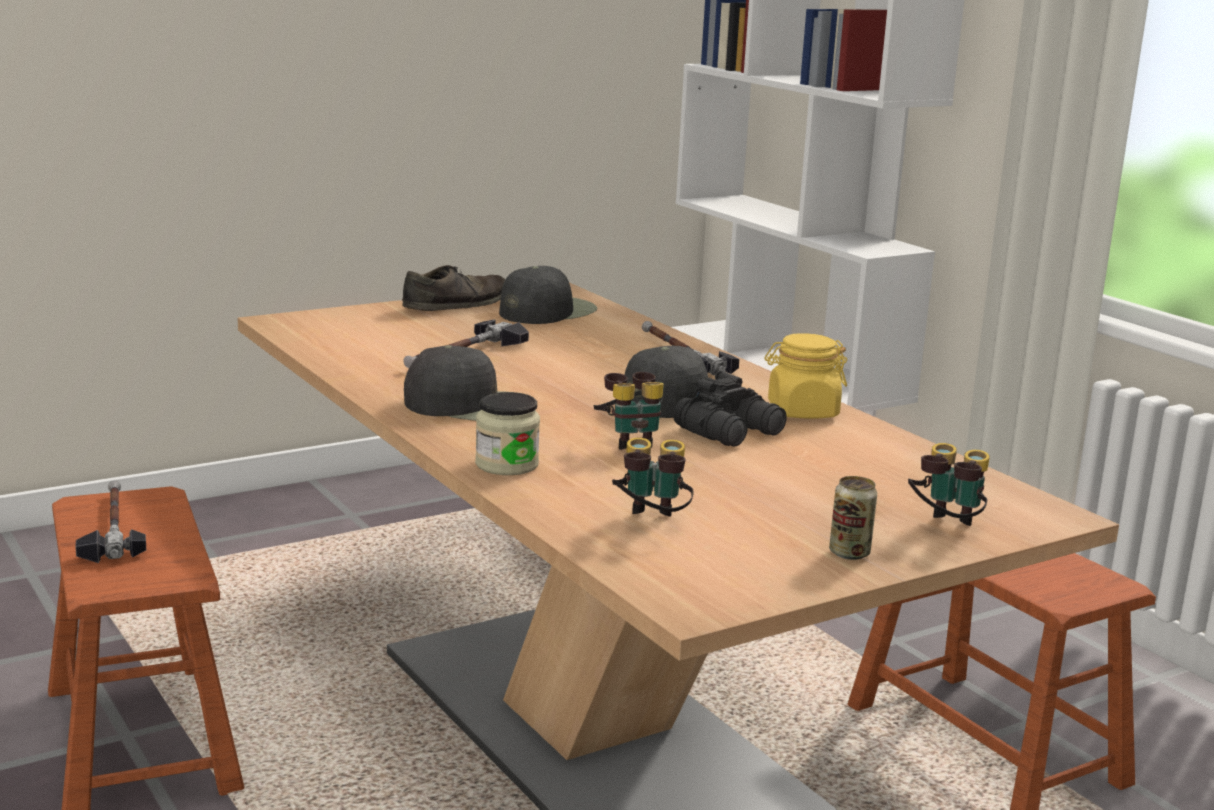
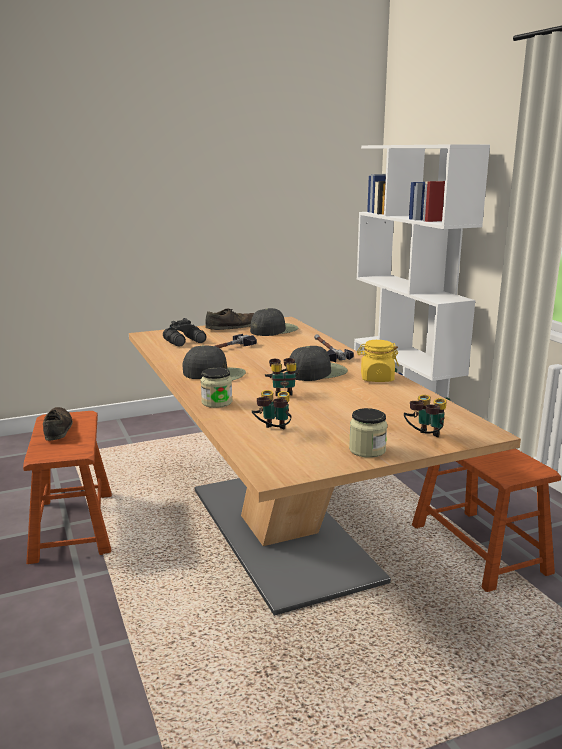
camera: 10 degrees right, 0 degrees up
(112, 528) = (57, 429): hammer -> brown shoe
(732, 432) = (336, 388): black binoculars -> black binoculars (185, 342)
(849, 553) = (367, 450): can -> jar

